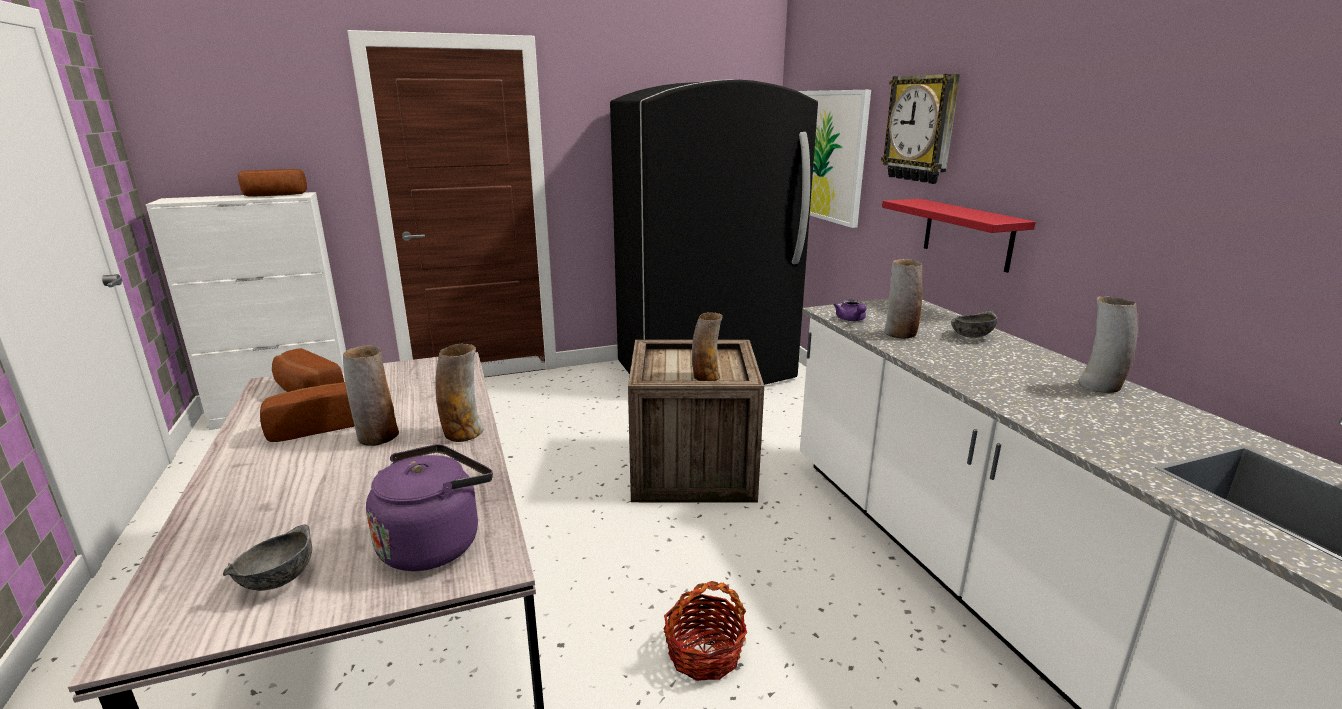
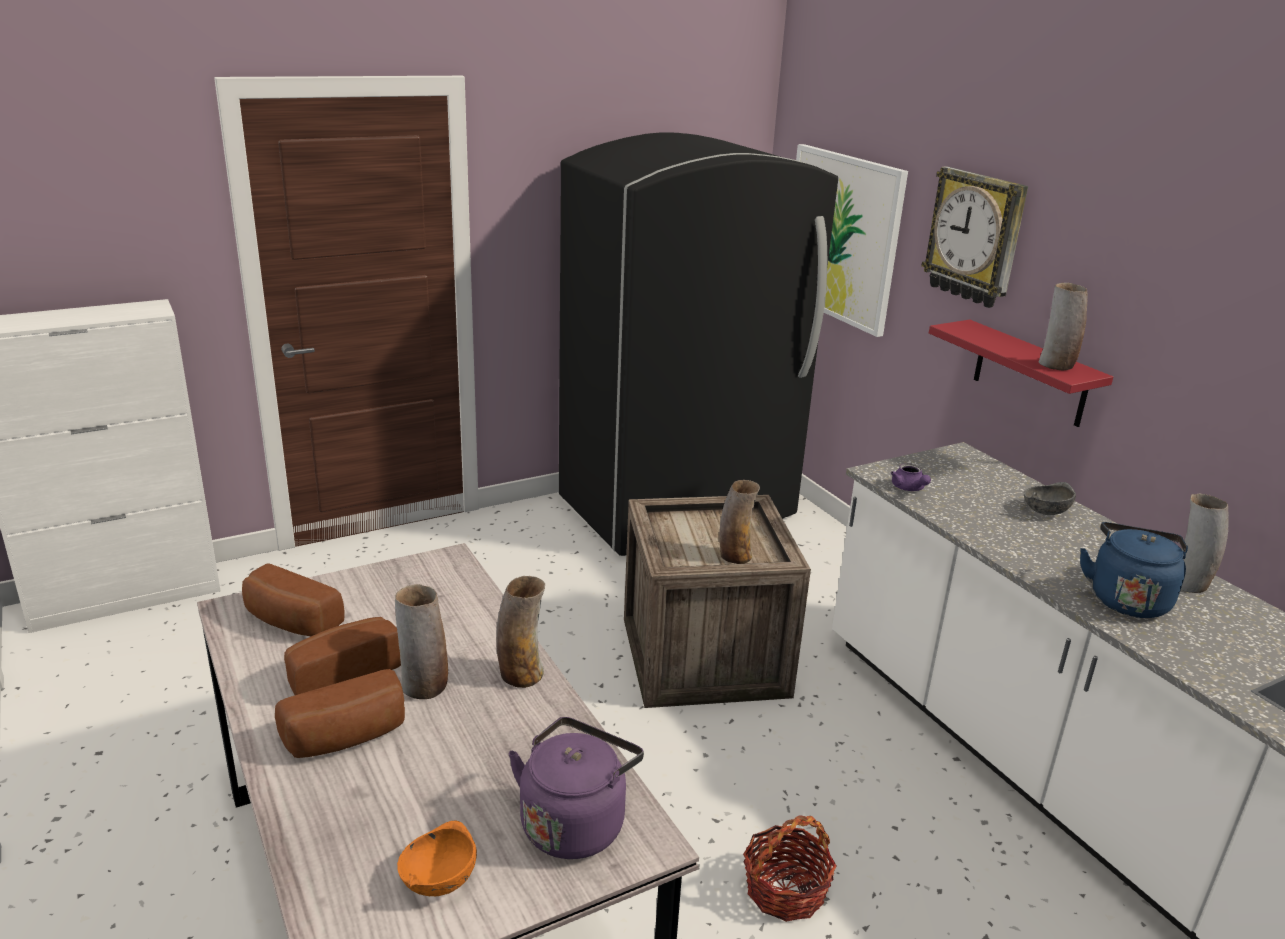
camera: 10 degrees left, 5 degrees up
(274, 195) = (118, 311): bread -> bread (347, 738)
(277, 580) = (437, 881): grey bowl -> orange bowl
(900, 334) = (969, 511): vase -> vase (1056, 365)
(1034, 394) = (1127, 598): none -> blue kettle

